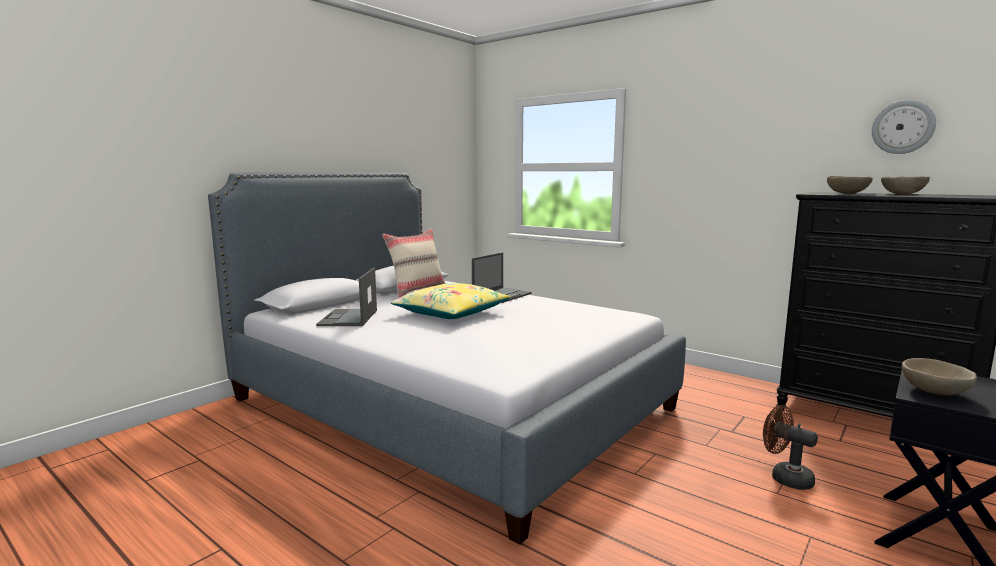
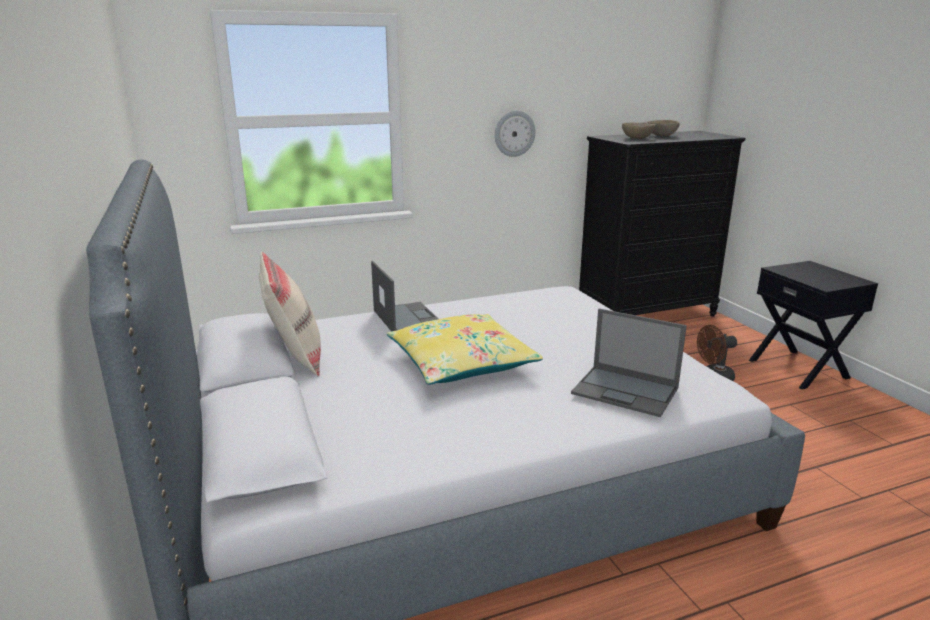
camera: 60 degrees left, 10 degrees up
(348, 318) = (403, 435): laptop -> laptop (626, 391)
(903, 127) = (641, 77): wall clock -> wall clock (514, 133)
(933, 392) = (819, 281): beige bowl -> none

